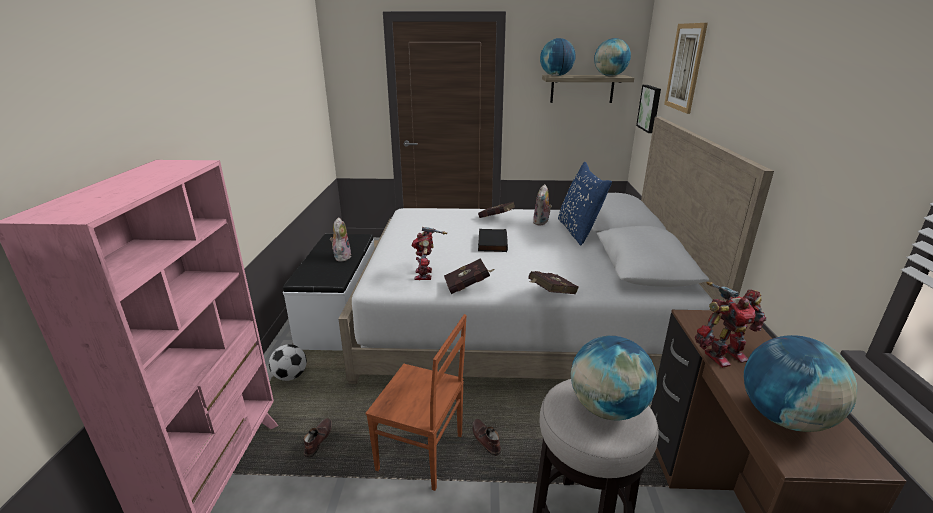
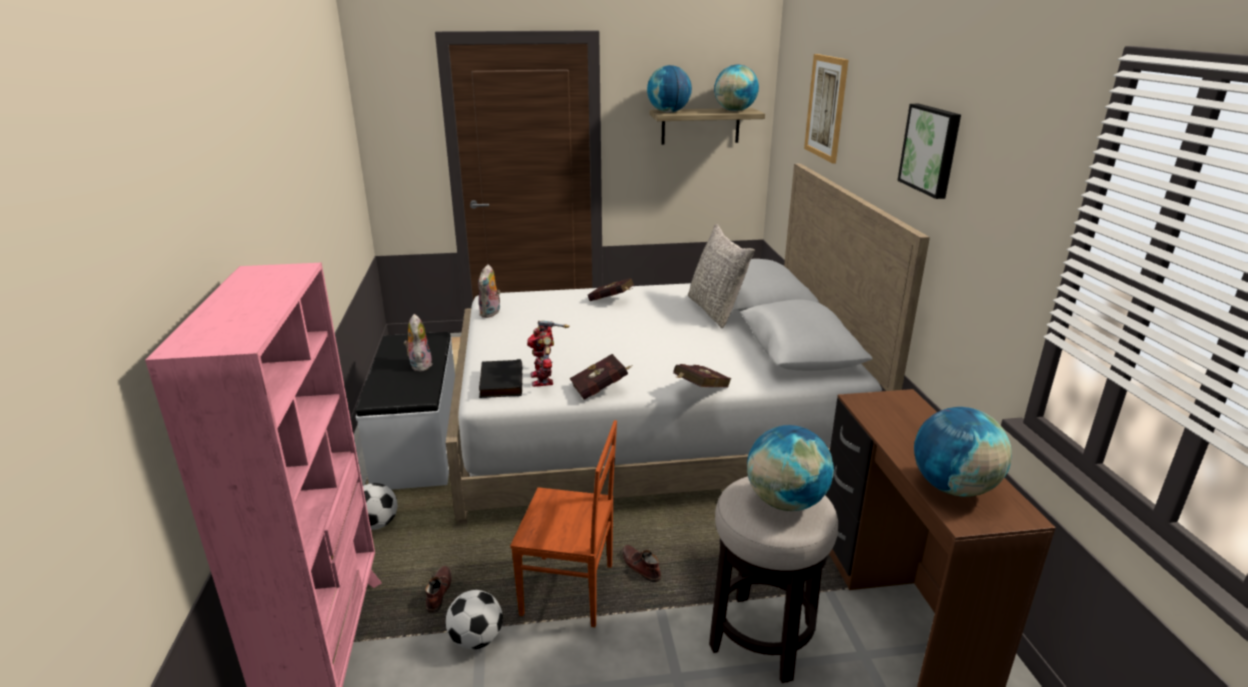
camera: 10 degrees left, 0 degrees up
(335, 487) = (476, 639): none -> football
(491, 243) = (613, 332): black book -> black book (499, 382)
(541, 222) = (668, 302): plush toy -> plush toy (491, 313)
(578, 231) = (716, 311): blue pillow -> grey pillow
(650, 108) = (786, 150): picture -> picture (931, 149)
(722, 354) = (893, 435): toy robot -> none

